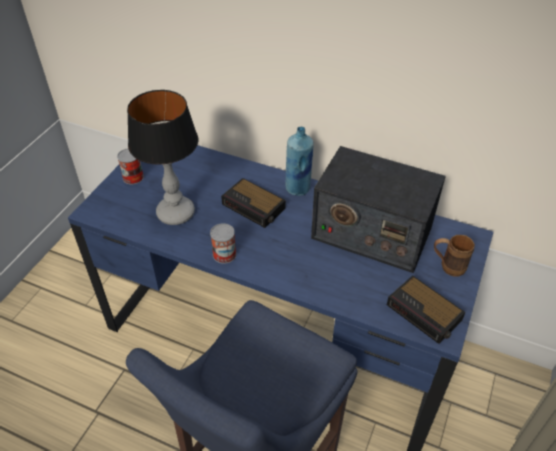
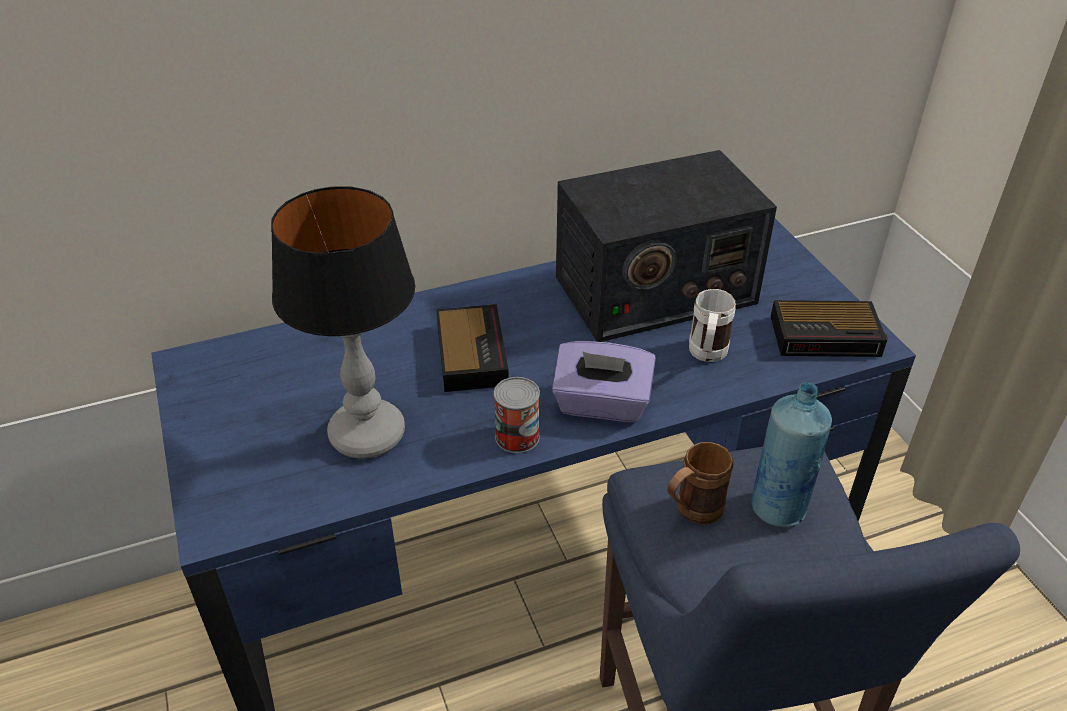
camera: 45 degrees left, 5 degrees down
(133, 177) = (219, 432): can -> none
(254, 207) = (471, 353): alarm clock -> alarm clock turned 90 degrees counterclockwise
(274, 266) = (601, 404): none -> purple tissue box
(298, 188) = (496, 295): blue bottle -> blue bottle (778, 507)
(350, 279) = (706, 356): none -> white mug
(447, 267) = (779, 275): brown mug -> brown mug (691, 513)

